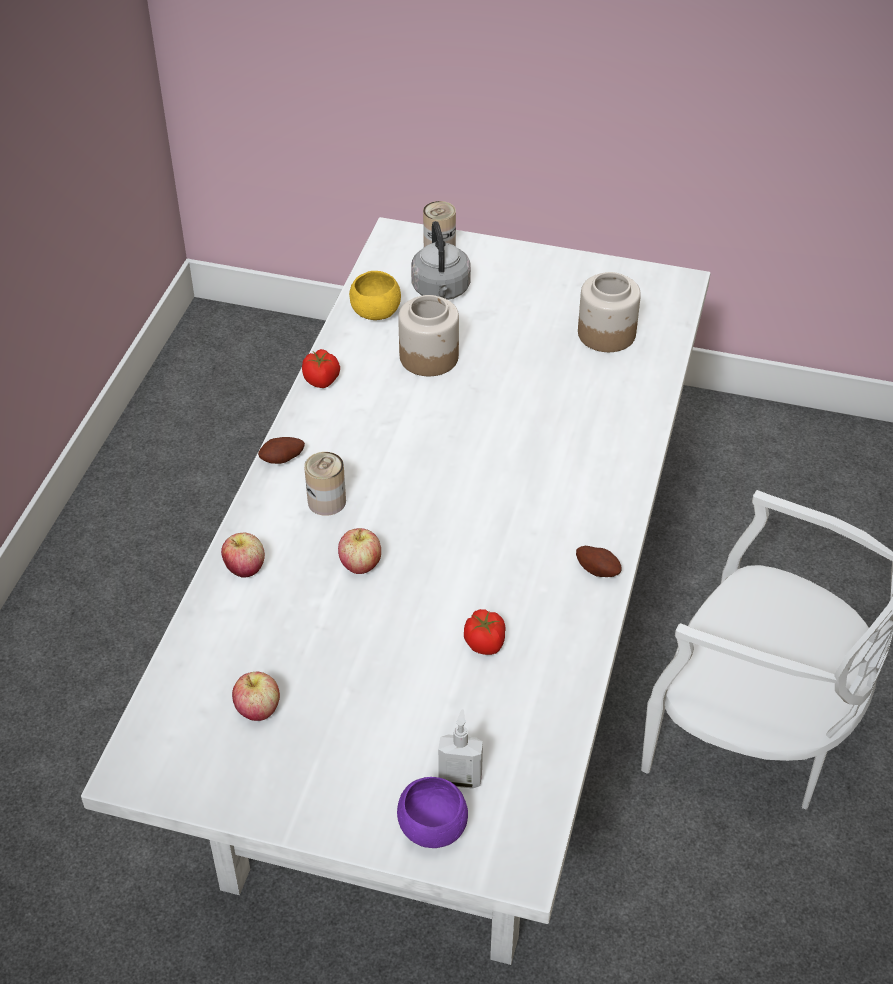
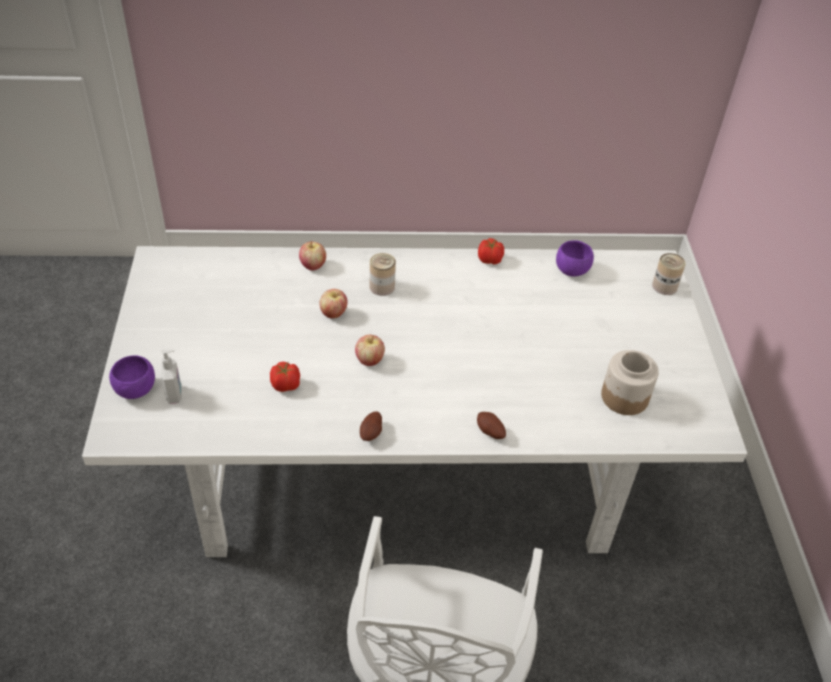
camera: 70 degrees right, 0 degrees up
(258, 710) = (207, 296): apple -> apple (369, 360)
(283, 460) = (409, 260): potato -> potato (489, 432)
(375, 312) = (572, 270): yellow bowl -> purple bowl
(429, 356) = (542, 305): jar -> none
(441, 291) = (615, 297): grey kettle -> none

